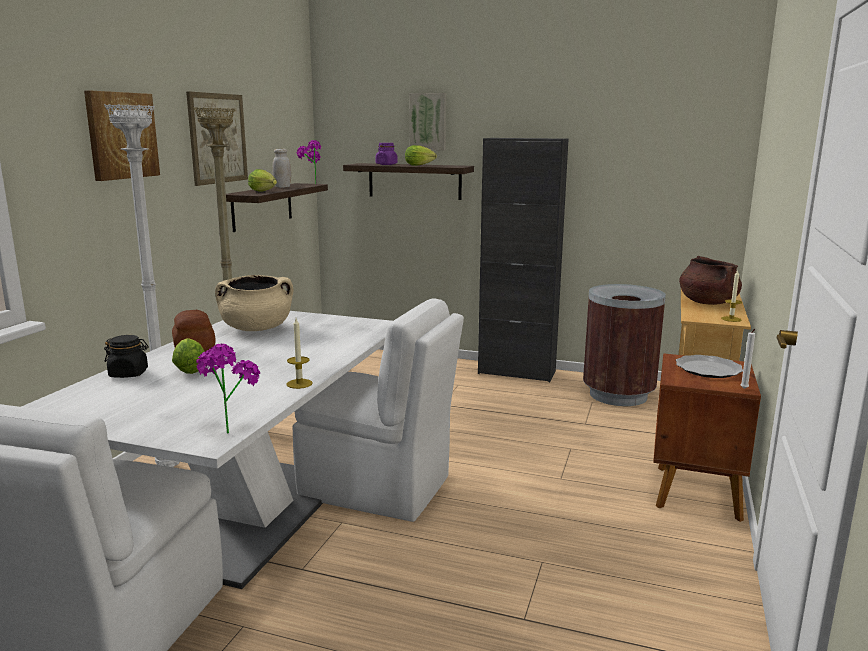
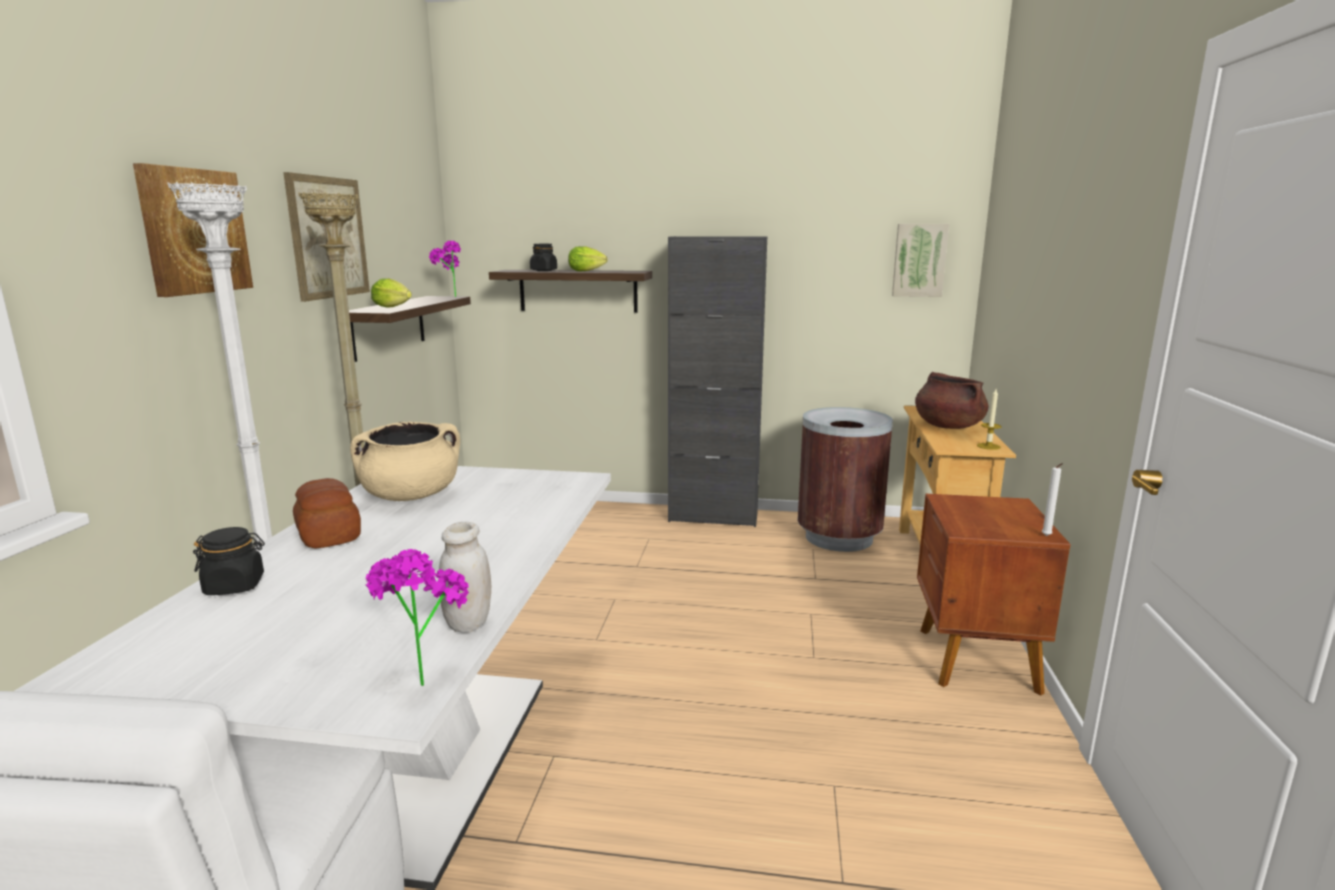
camera: 10 degrees left, 0 degrees up
(189, 369) = (330, 570): lettuce -> none
(282, 187) = (414, 301): white jar -> white jar (468, 623)
(299, 384) = (503, 582): candle -> none
(379, 488) = (590, 696): white chair -> none
(386, 164) = (543, 270): purple jar -> black jar
(428, 122) = (593, 217): picture -> picture (919, 260)
(708, 369) = (989, 512): plate -> none

